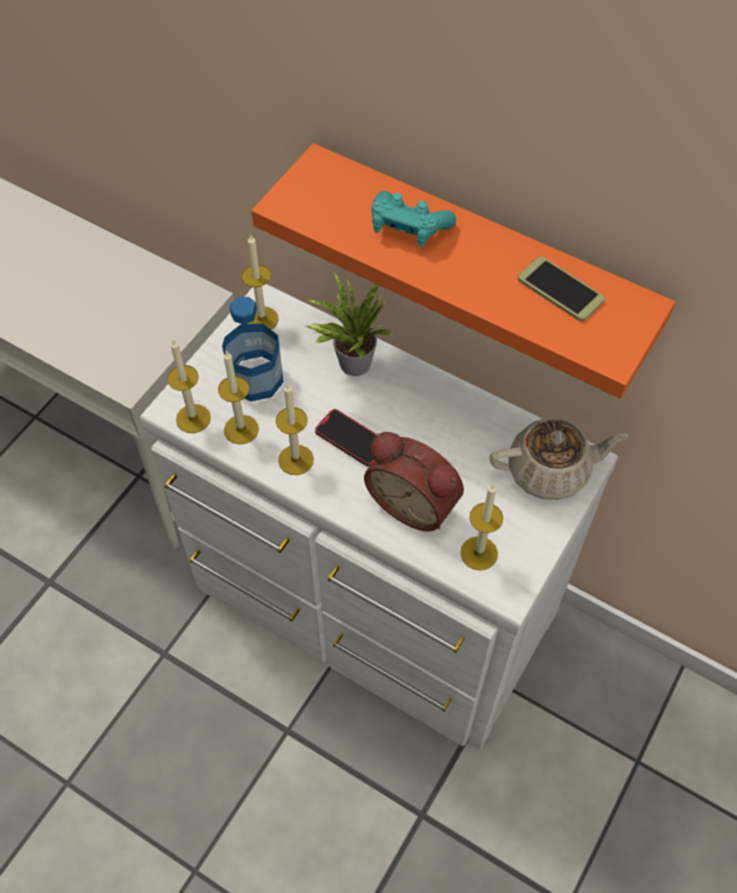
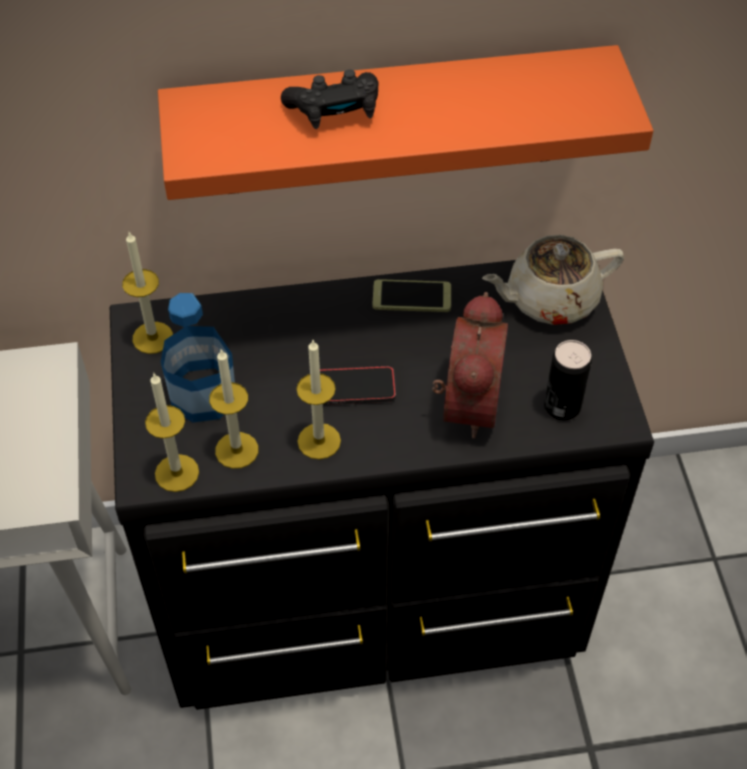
camera: 40 degrees left, 5 degrees down
(351, 361) = (281, 320): potted plant -> none
(371, 605) = (376, 600): white dresser -> black dresser
(408, 228) = (335, 112): turquoise game controller -> black game controller
(415, 502) = (465, 402): alarm clock -> alarm clock turned 75 degrees counterclockwise
(479, 553) = (562, 406): candle -> can
(550, 471) = (550, 299): beige teapot -> beige teapot turned 150 degrees counterclockwise
(560, 290) = (521, 87): phone -> phone (411, 297)

